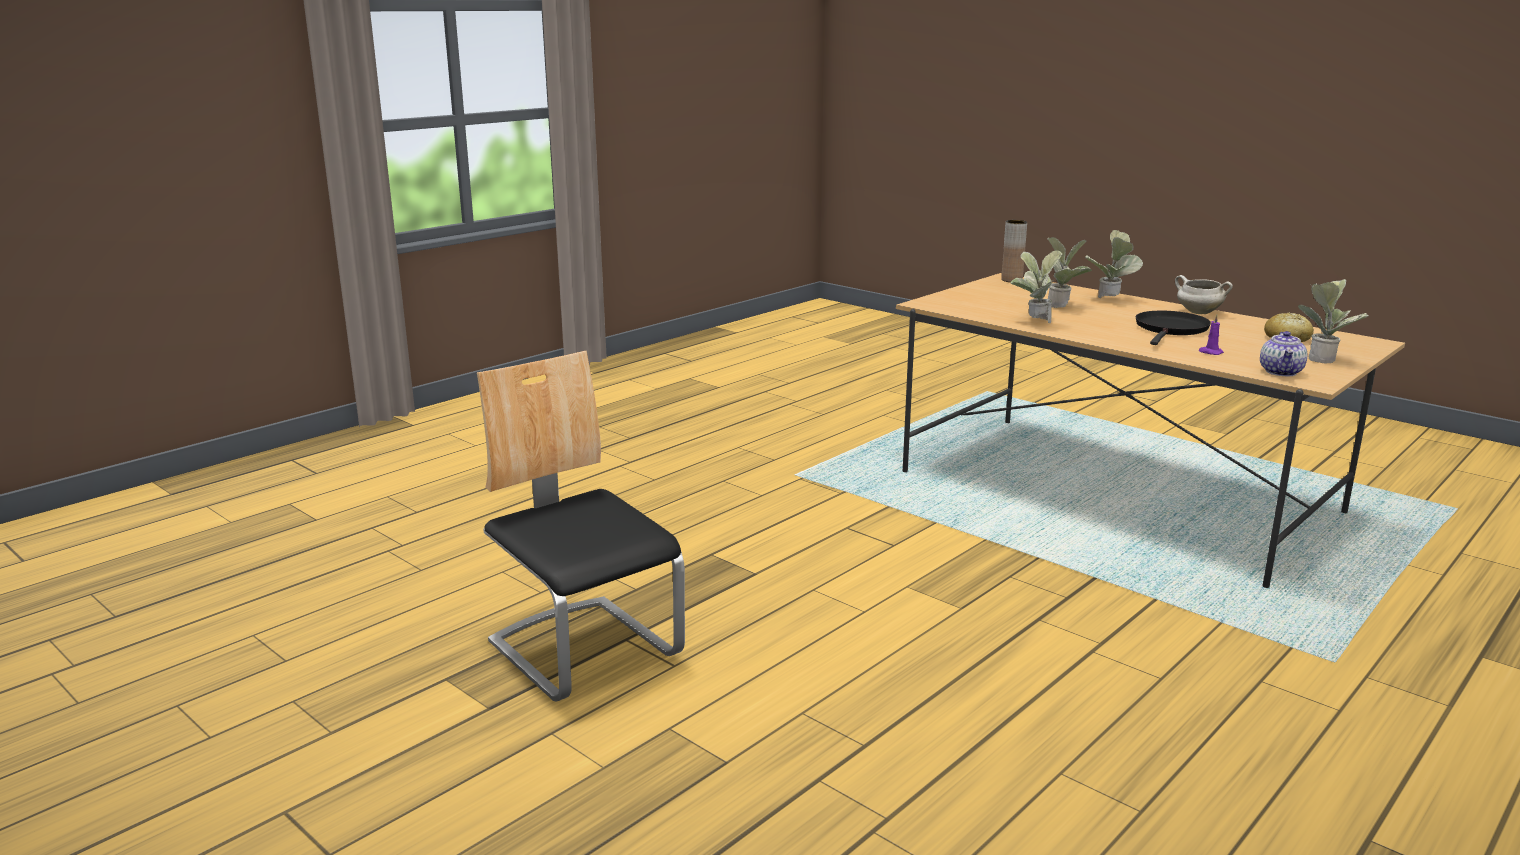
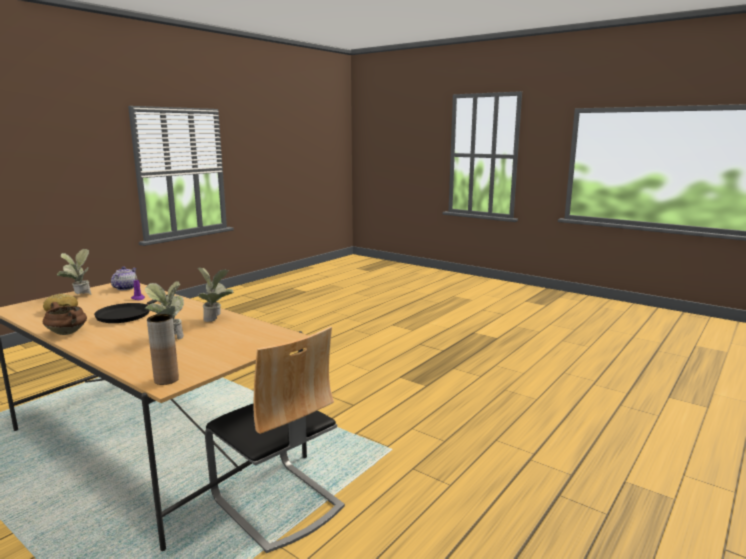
camera: 175 degrees right, 5 degrees down
(585, 649) = (456, 347): chair -> chair (277, 503)
(1110, 300) = (113, 347): potted plant -> none
(1198, 312) = (68, 333): white cooking pot -> brown cooking pot

